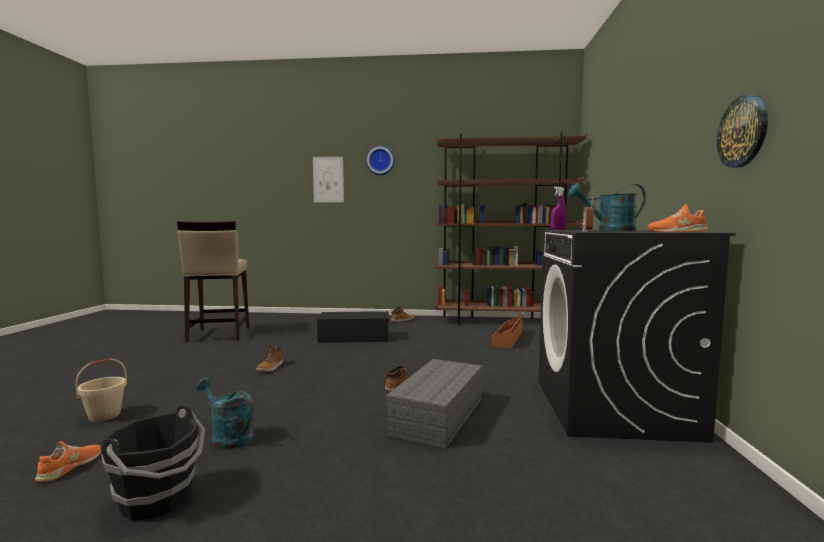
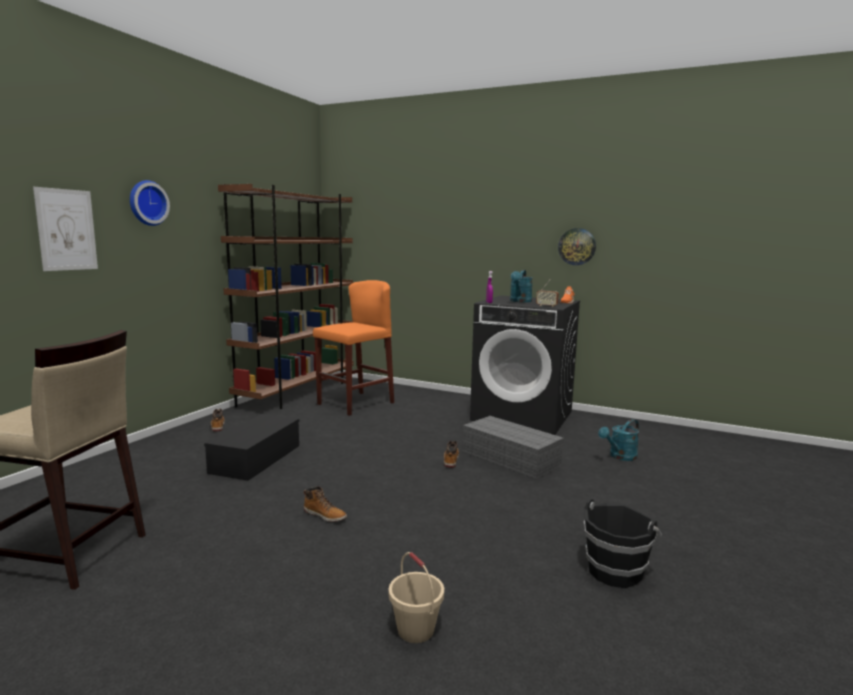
camera: 70 degrees left, 5 degrees up
(70, 467) = (552, 629): orange shoe -> none
(227, 436) = (513, 542): turquoise watering can -> turquoise watering can (620, 457)
(508, 338) = (355, 403): brown storage box -> orange stool

